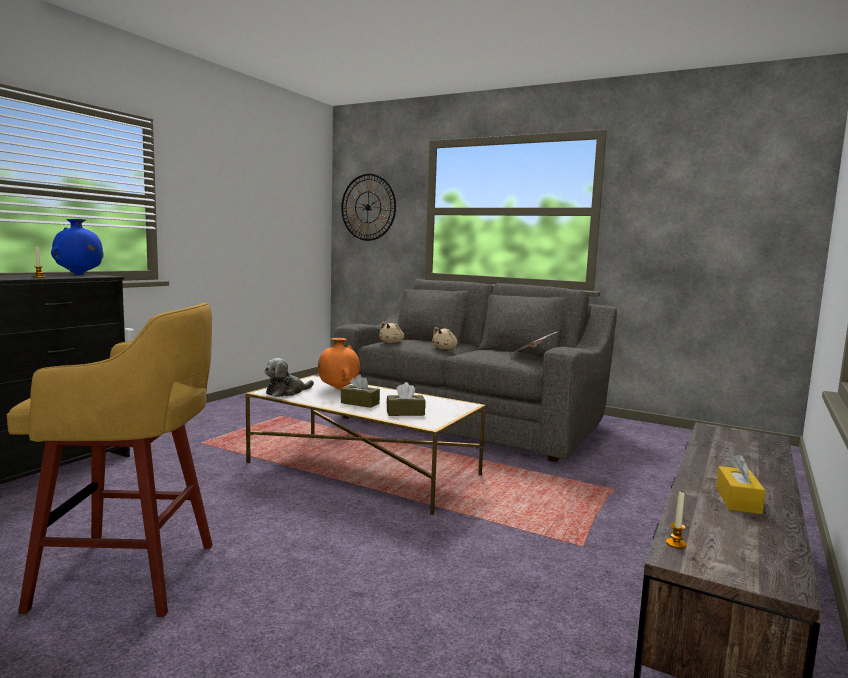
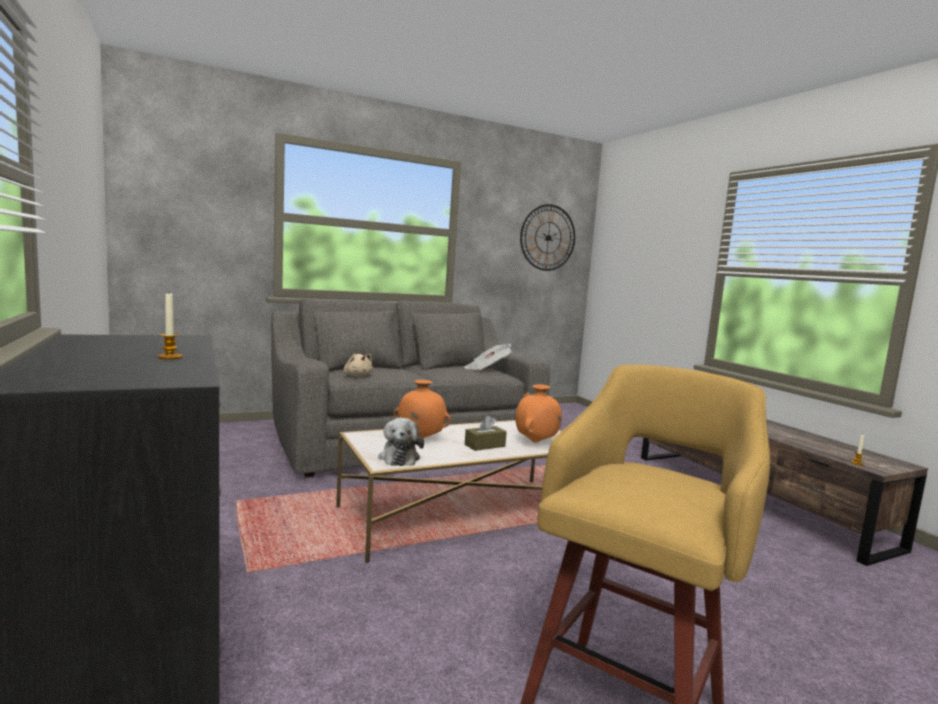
camera: 55 degrees left, 0 degrees up
(79, 274) = (121, 340): blue vase -> none
(368, 207) = (179, 202): wall clock -> wall clock (548, 237)
(405, 413) = (536, 442): brown tissue box -> orange vase
(445, 348) = (412, 373): beige plush toy -> none
(738, 500) = (792, 435): yellow tissue box -> none

